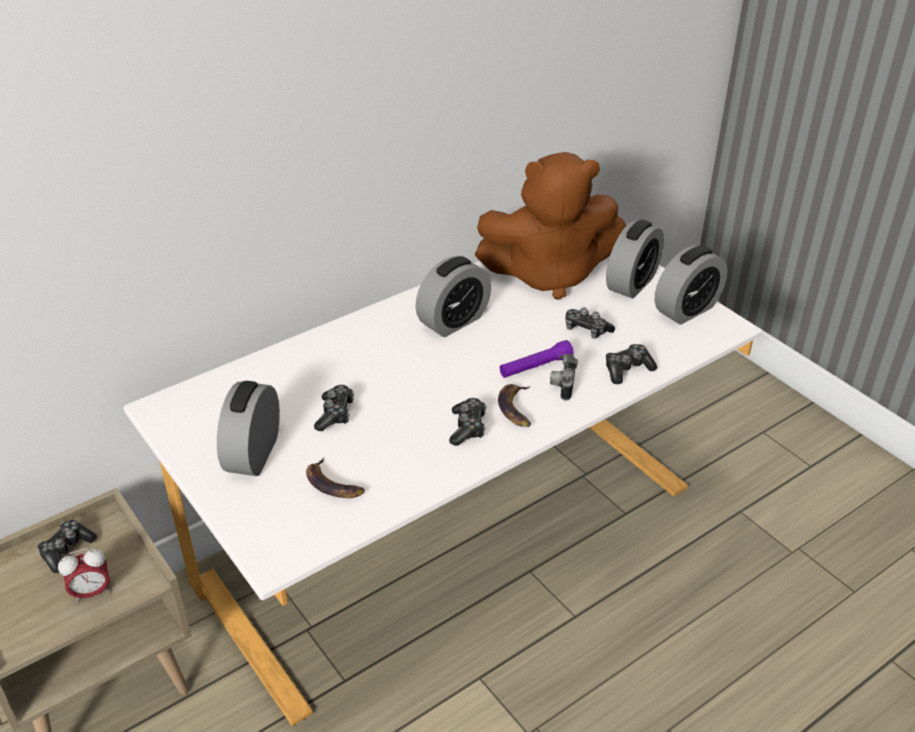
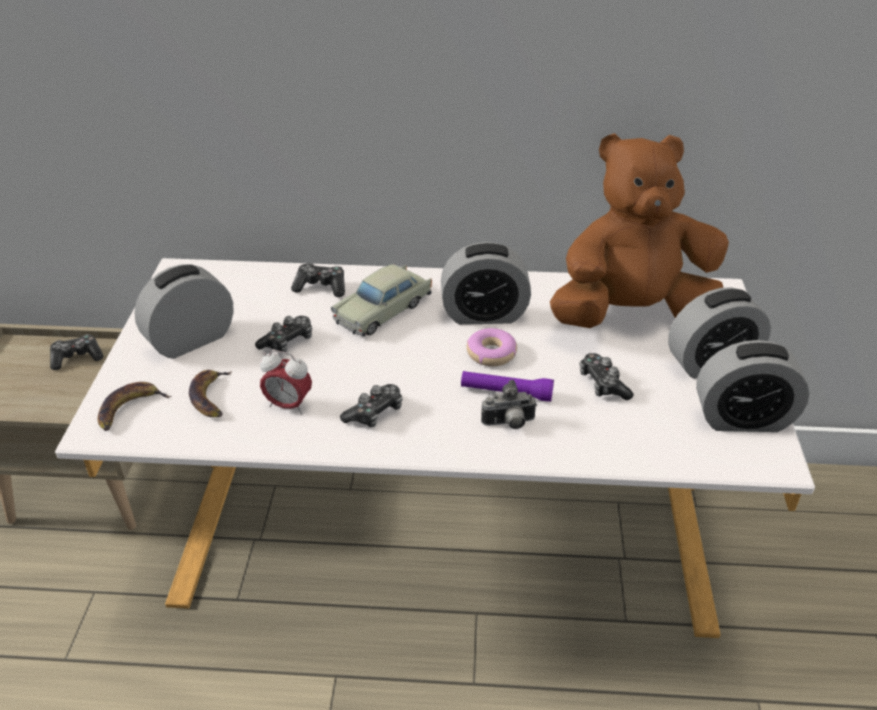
camera: 40 degrees right, 0 degrees up
(91, 593) = (54, 396): alarm clock -> alarm clock (288, 405)
(377, 354) = (383, 311): none -> beige toy car
(492, 346) = (491, 353): none -> donut
(516, 408) = (438, 420): banana -> banana (129, 409)
(548, 274) = (631, 315): brown plush toy -> brown plush toy turned 135 degrees clockwise
(562, 386) = (509, 424): camera -> camera turned 150 degrees counterclockwise
(627, 369) = (596, 444): game controller -> game controller (321, 287)

